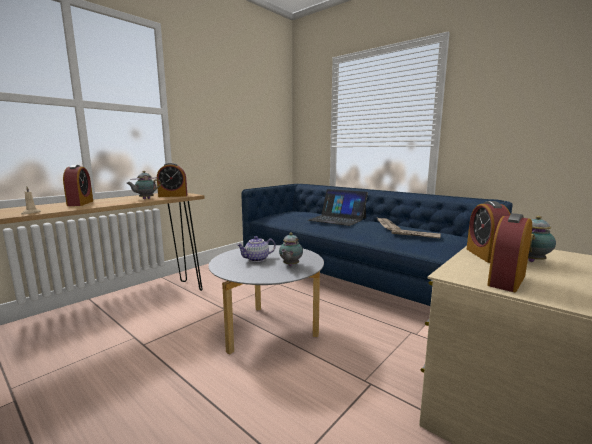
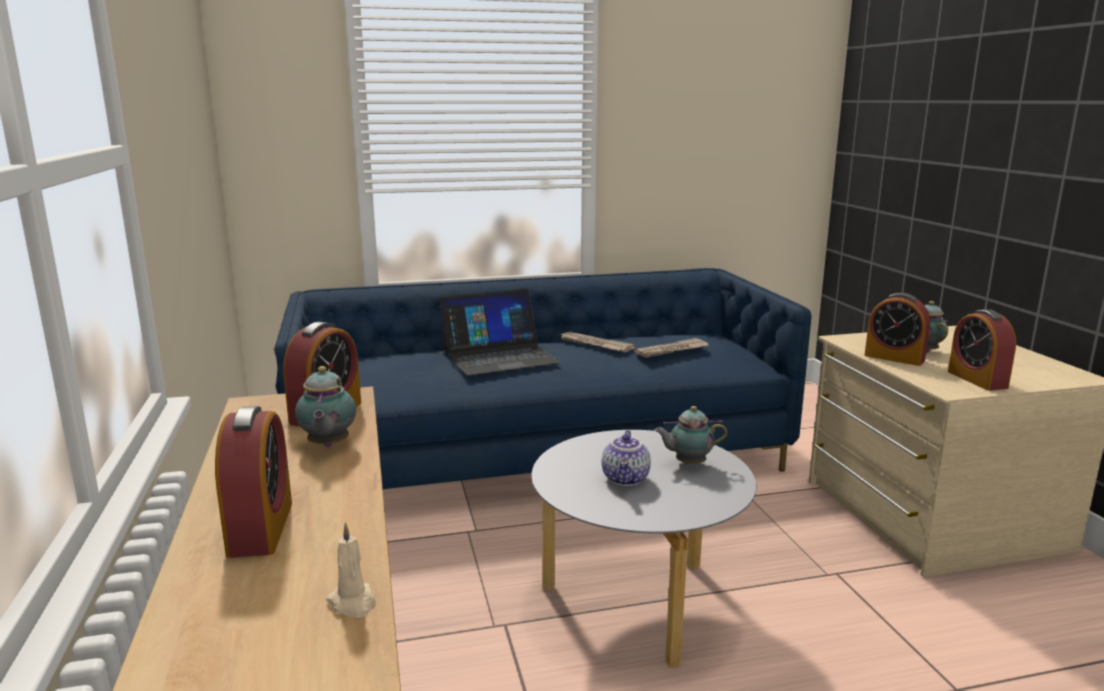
camera: 55 degrees left, 5 degrees up
(80, 203) = (261, 528): alarm clock -> alarm clock turned 60 degrees clockwise
(290, 265) = (688, 463): teapot -> teapot turned 120 degrees clockwise

